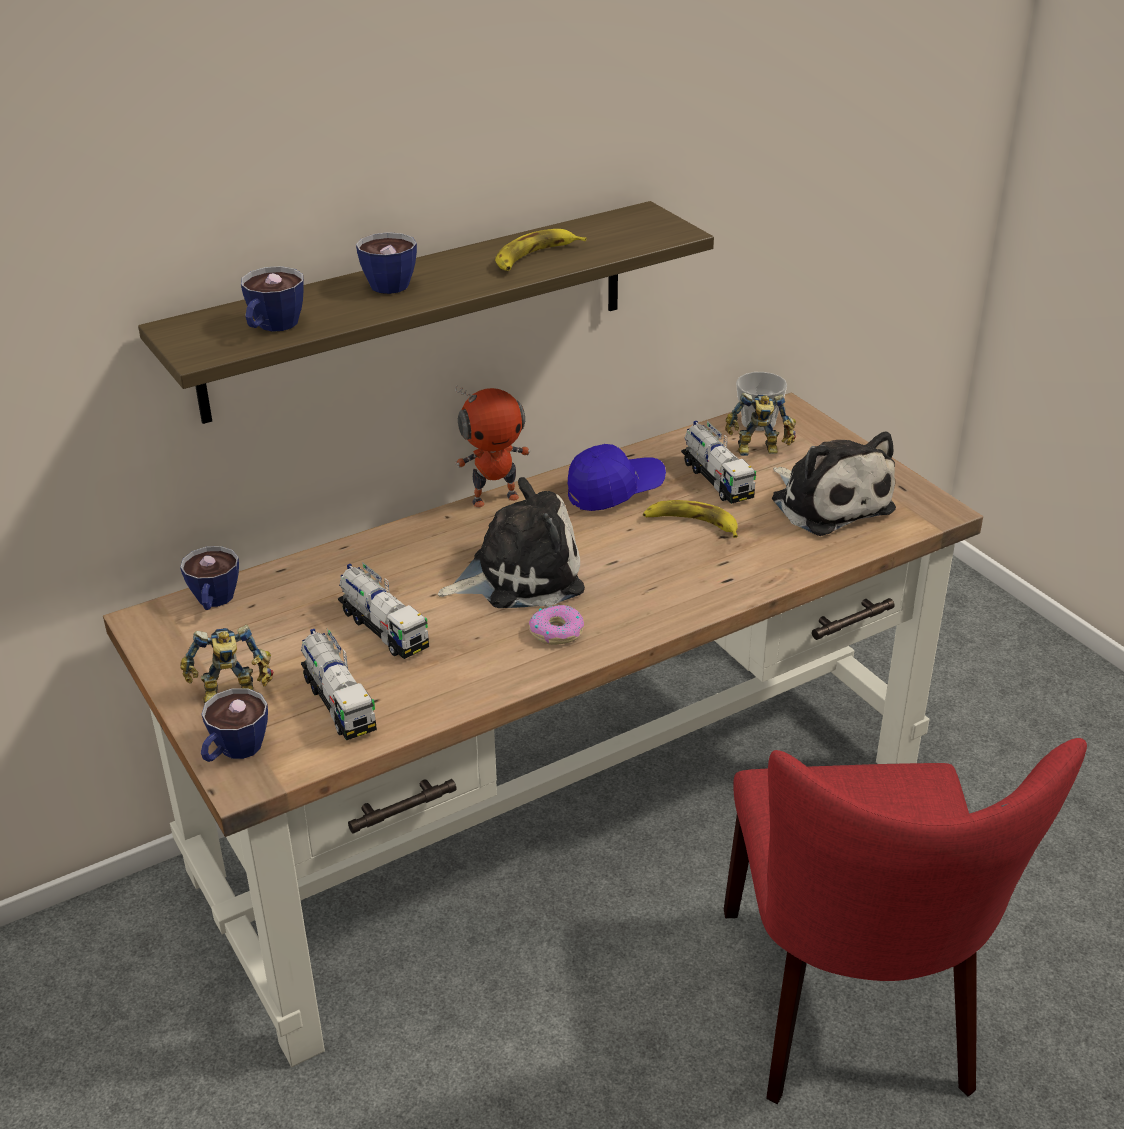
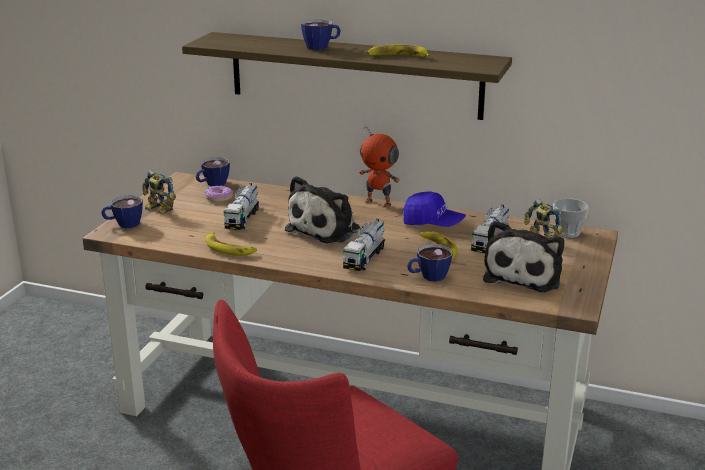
camera: 50 degrees right, 10 degrees down
(272, 327) = (244, 44): cup -> cup (428, 277)
(338, 703) = (180, 229): toy truck -> toy truck (365, 258)
(469, 685) = (229, 248): none -> banana
(519, 575) = (326, 229): plush toy -> plush toy turned 90 degrees clockwise
(556, 631) = (296, 251): donut -> donut (218, 198)

